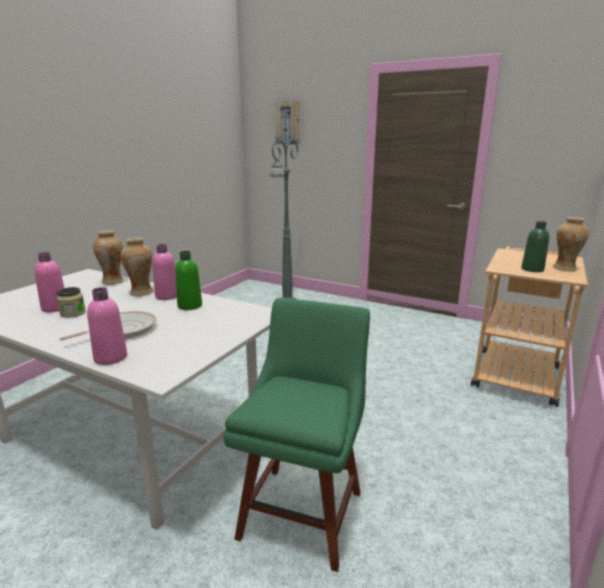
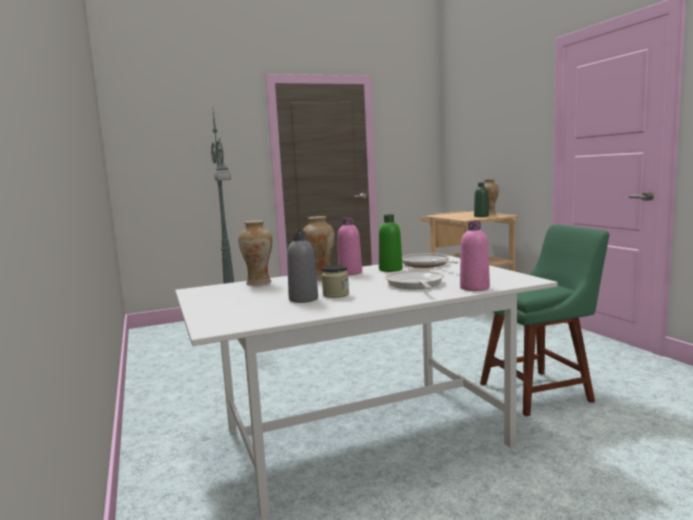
camera: 50 degrees left, 10 degrees down
(55, 308) = (303, 299): pink bottle -> grey bottle
(222, 314) = (427, 265): none -> frying pan
(288, 123) = (174, 129): picture -> none
(303, 508) = (539, 391): green chair -> green chair turned 105 degrees clockwise

